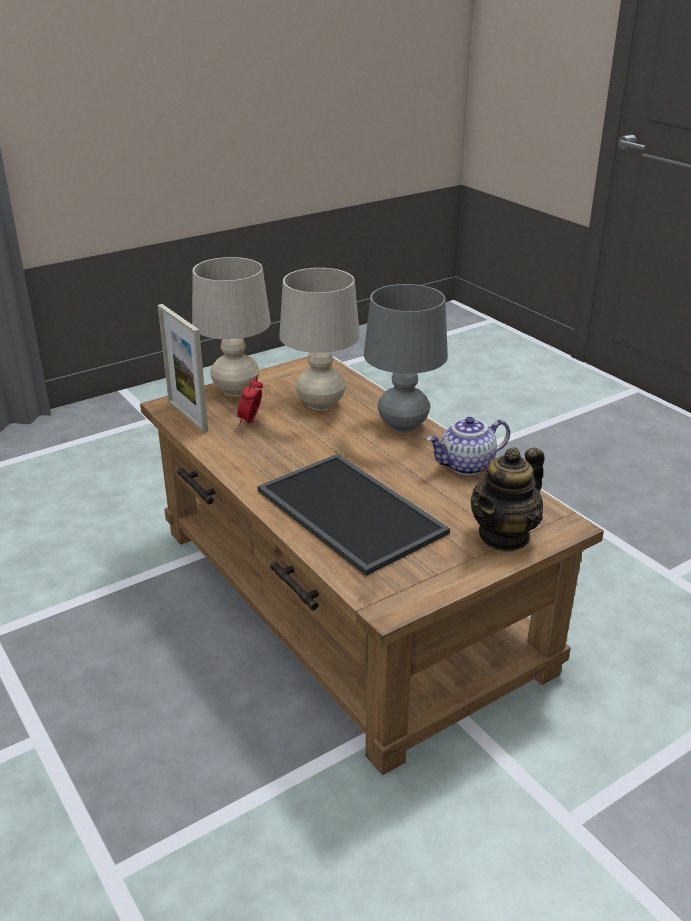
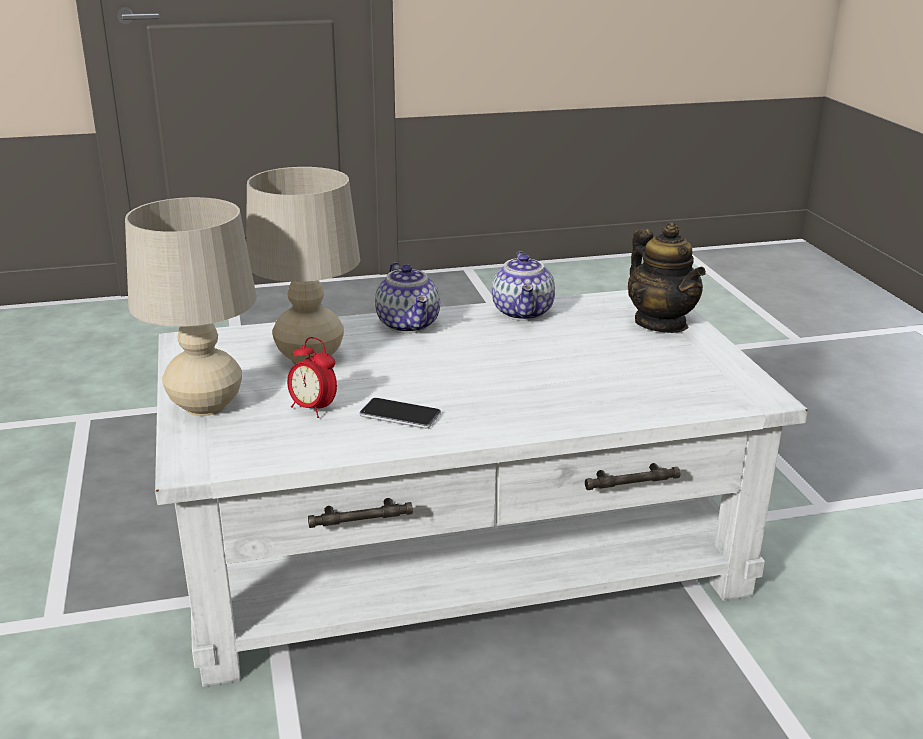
camera: 70 degrees left, 5 degrees down
(187, 416) = (248, 452): picture frame -> none
(260, 451) = (400, 415): none -> phone
(346, 512) = (578, 386): tray -> none
(347, 598) = (462, 554): brown coffee table -> white coffee table
(402, 425) = (410, 325): grey table lamp -> teapot

